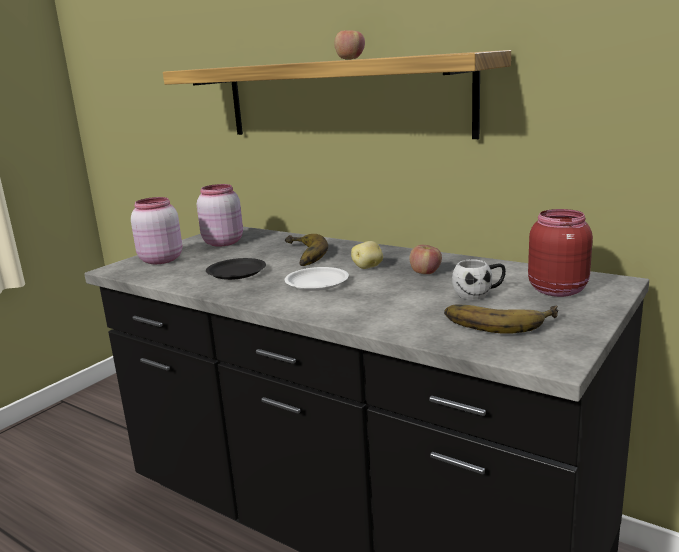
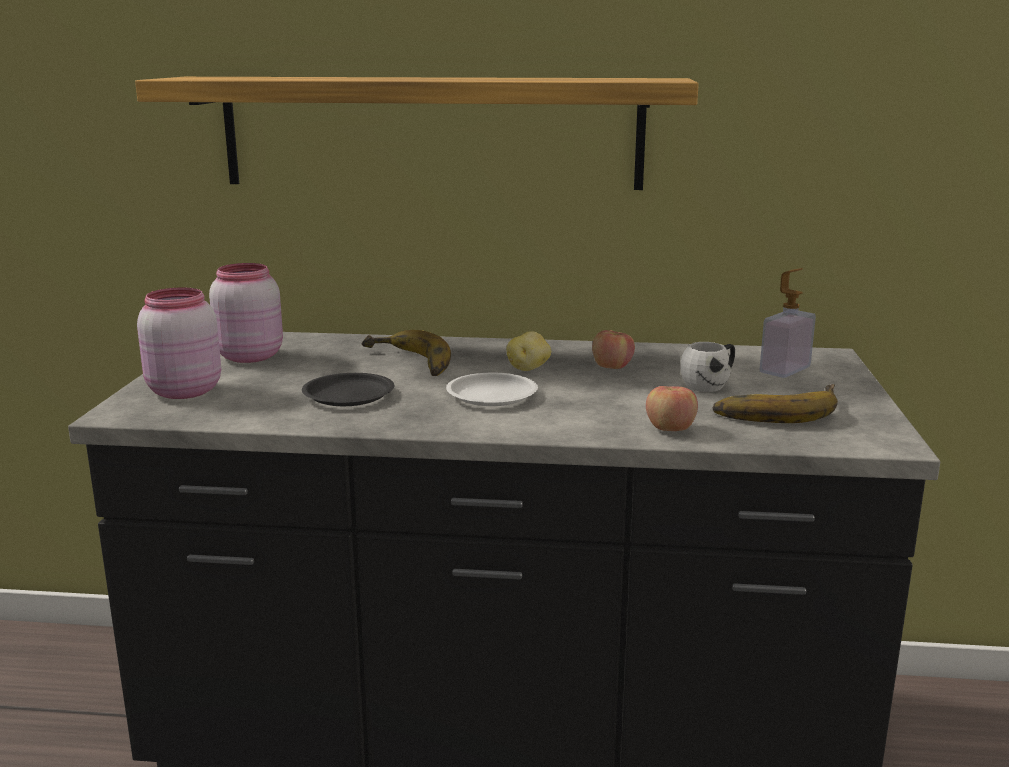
camera: 30 degrees left, 0 degrees up
(350, 59) = (476, 78): apple -> apple (670, 429)
(557, 289) = (785, 369): red jar -> soap dispenser

